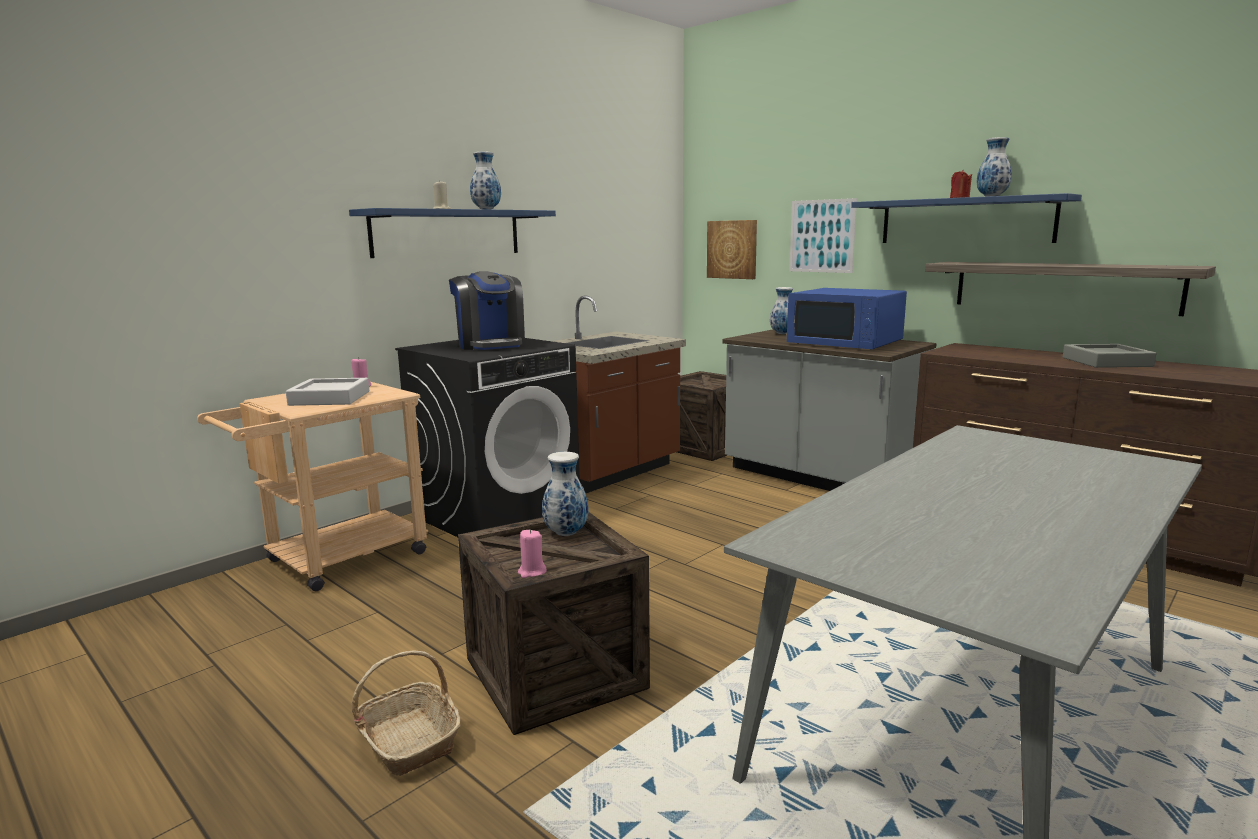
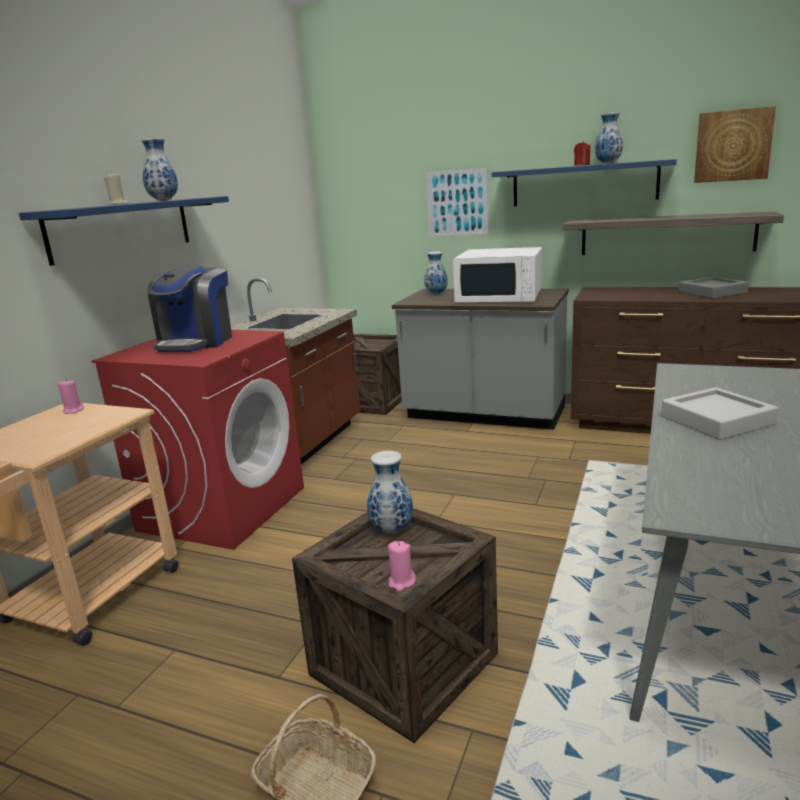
camera: 20 degrees left, 5 degrees up
(330, 398) = (53, 432): grey tray -> grey tray (716, 420)
(490, 345) = (196, 342): coffee machine -> coffee machine turned 60 degrees clockwise
(497, 513) = (223, 508): black washing machine -> red washing machine
(732, 249) = (371, 219): picture -> picture (733, 146)
(846, 342) = (500, 296): blue microwave -> white microwave

